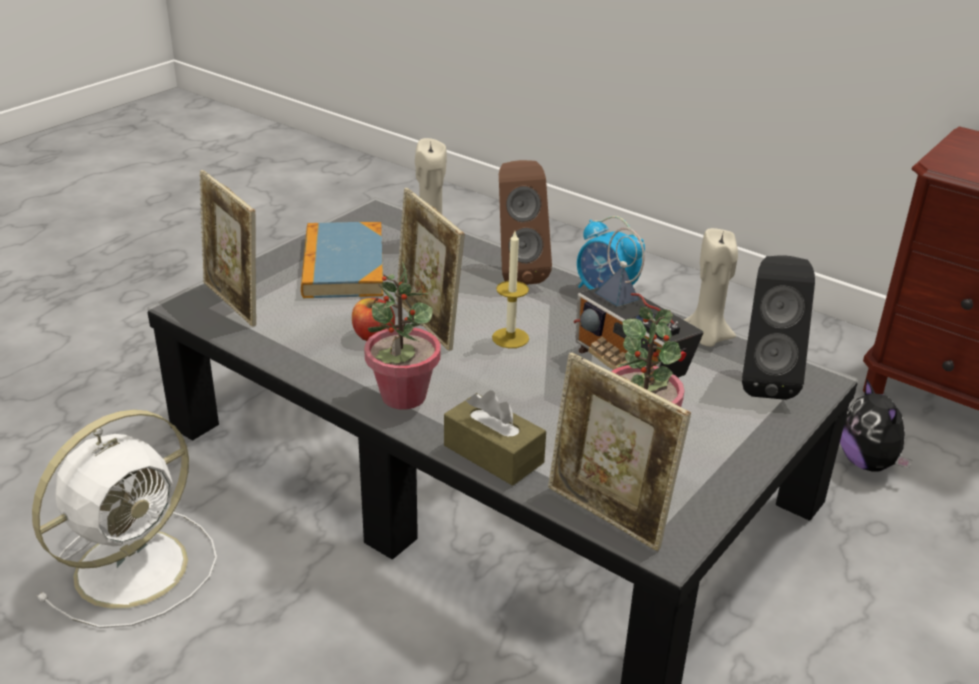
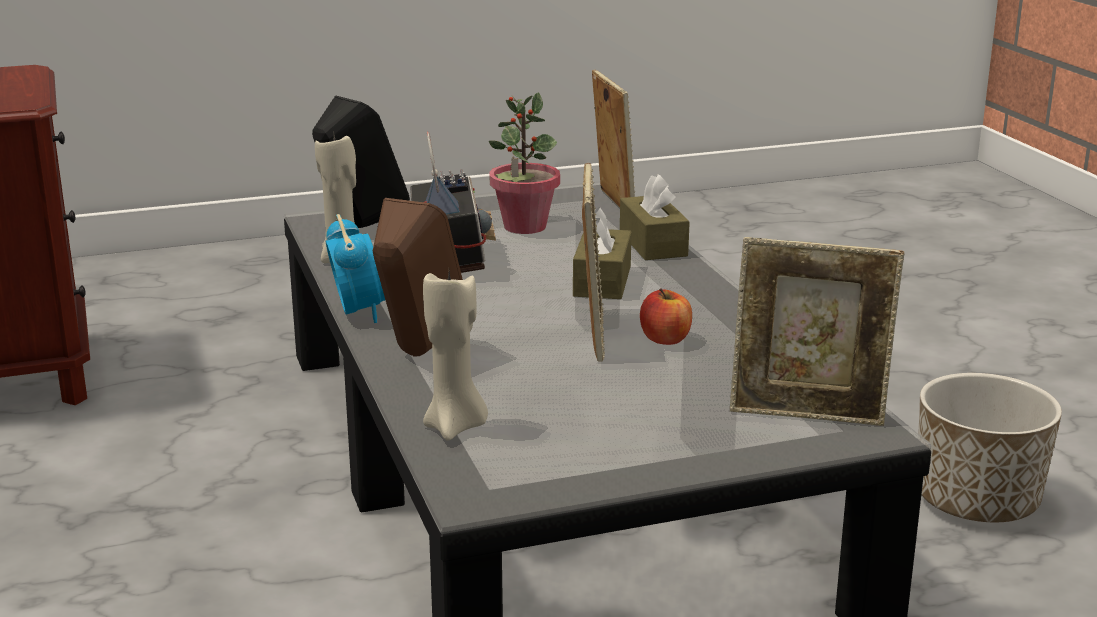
camera: 145 degrees left, 10 degrees down
(136, 565) = (976, 501): white fan -> planter
(234, 303) = (807, 415): picture frame -> picture frame turned 105 degrees clockwise
(343, 265) = (621, 423): book -> none
(403, 396) = (688, 290): potted plant -> none
(481, 382) = (602, 281): none -> brown tissue box
(510, 338) = (524, 303): candle -> none
(868, 463) = (205, 364): plush toy -> none

